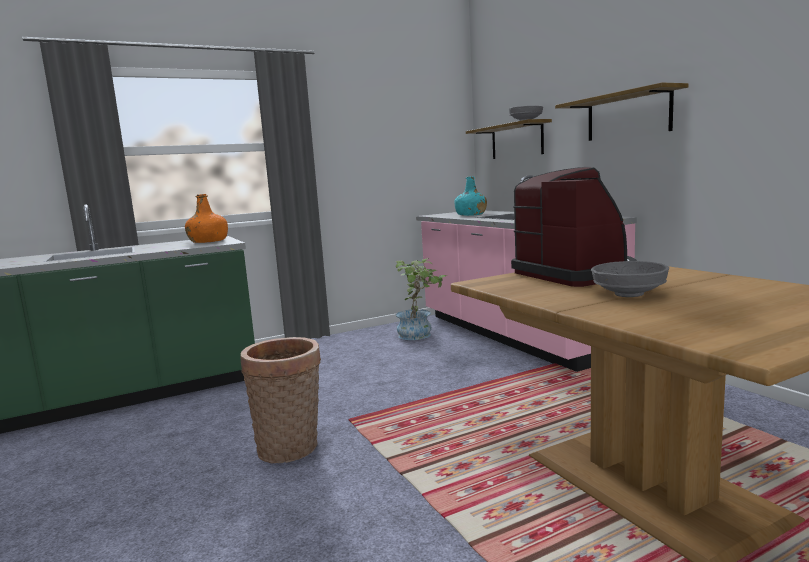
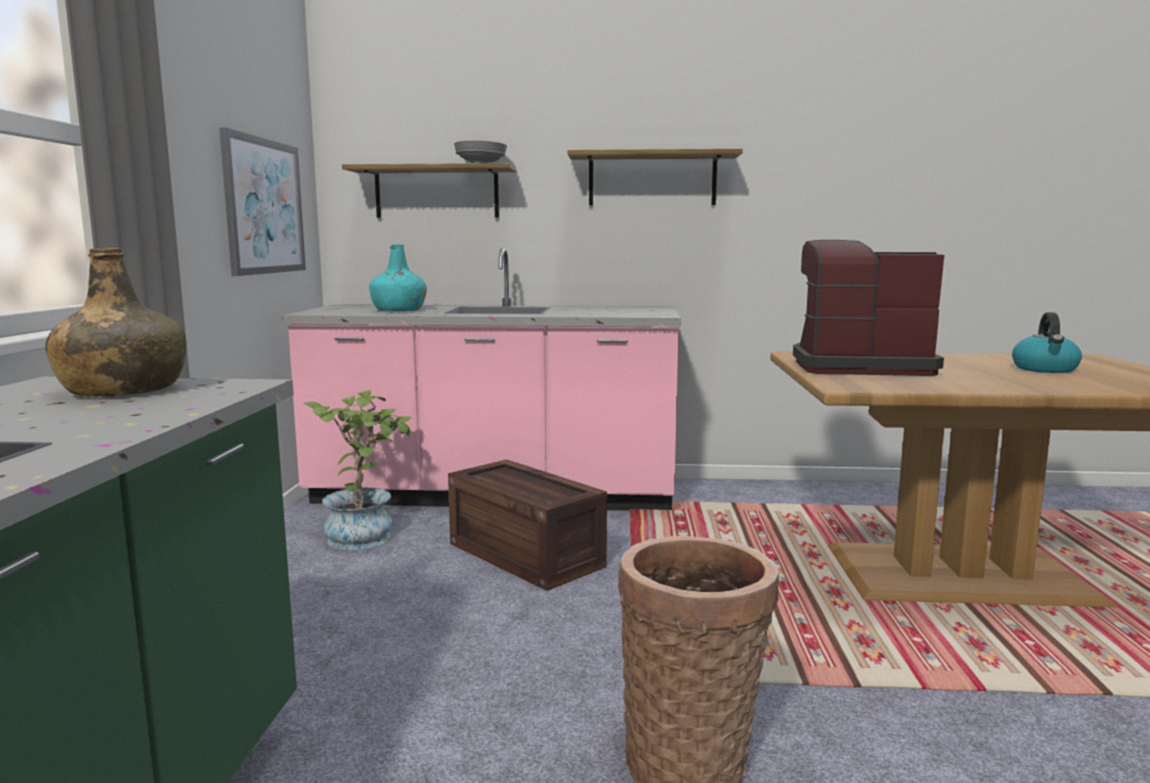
camera: 60 degrees left, 0 degrees up
(208, 241) = (123, 390): orange bottle -> green bottle
(413, 160) = (264, 206): none -> picture
(448, 364) = (528, 555): none -> crate
(628, 294) = (990, 374): grey bowl -> none
(718, 300) = (1045, 369): none -> kettle

